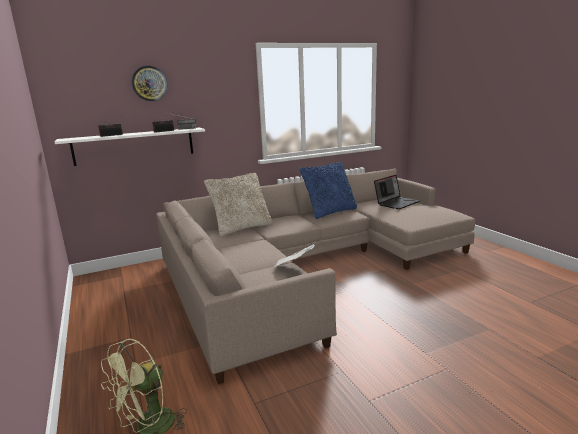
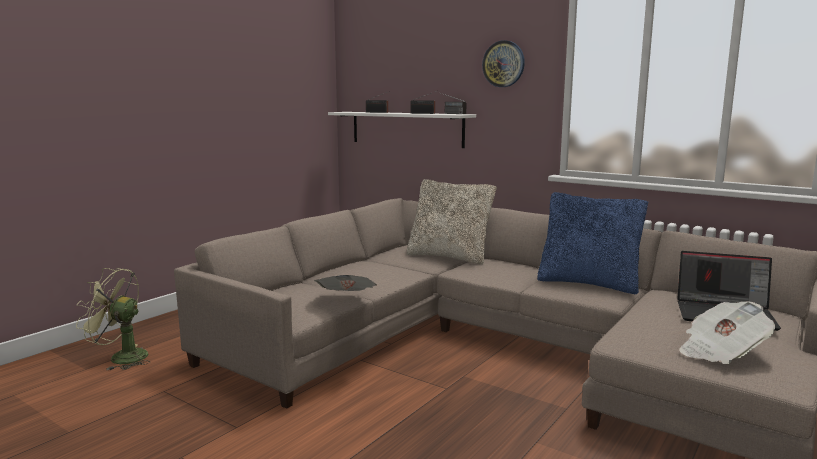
camera: 60 degrees right, 5 degrees down
(149, 83) = (429, 55): wall clock -> wall clock (503, 64)
(432, 214) = (720, 352): none -> newspaper

